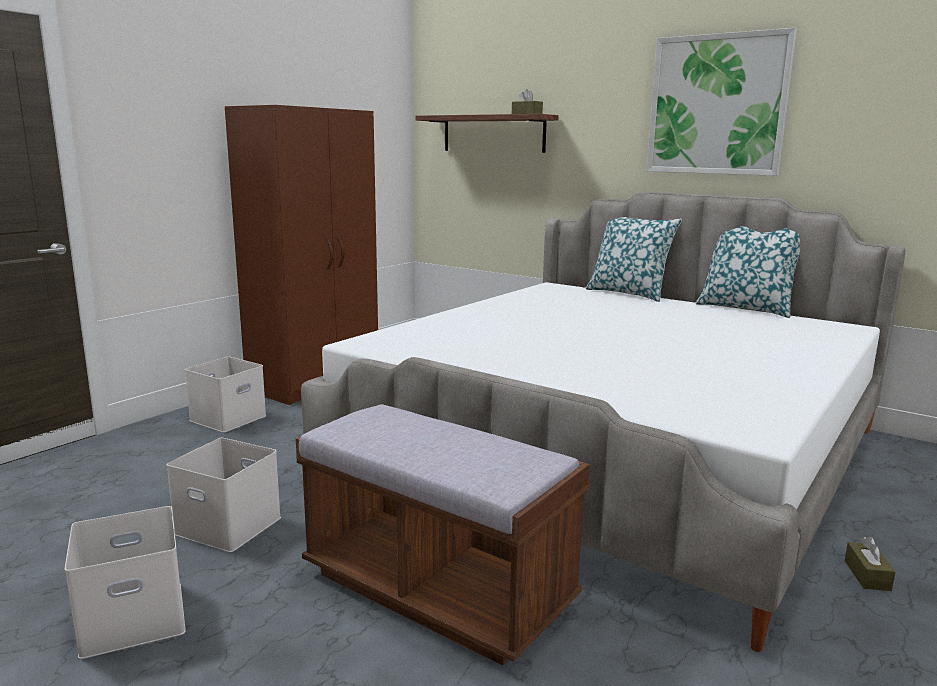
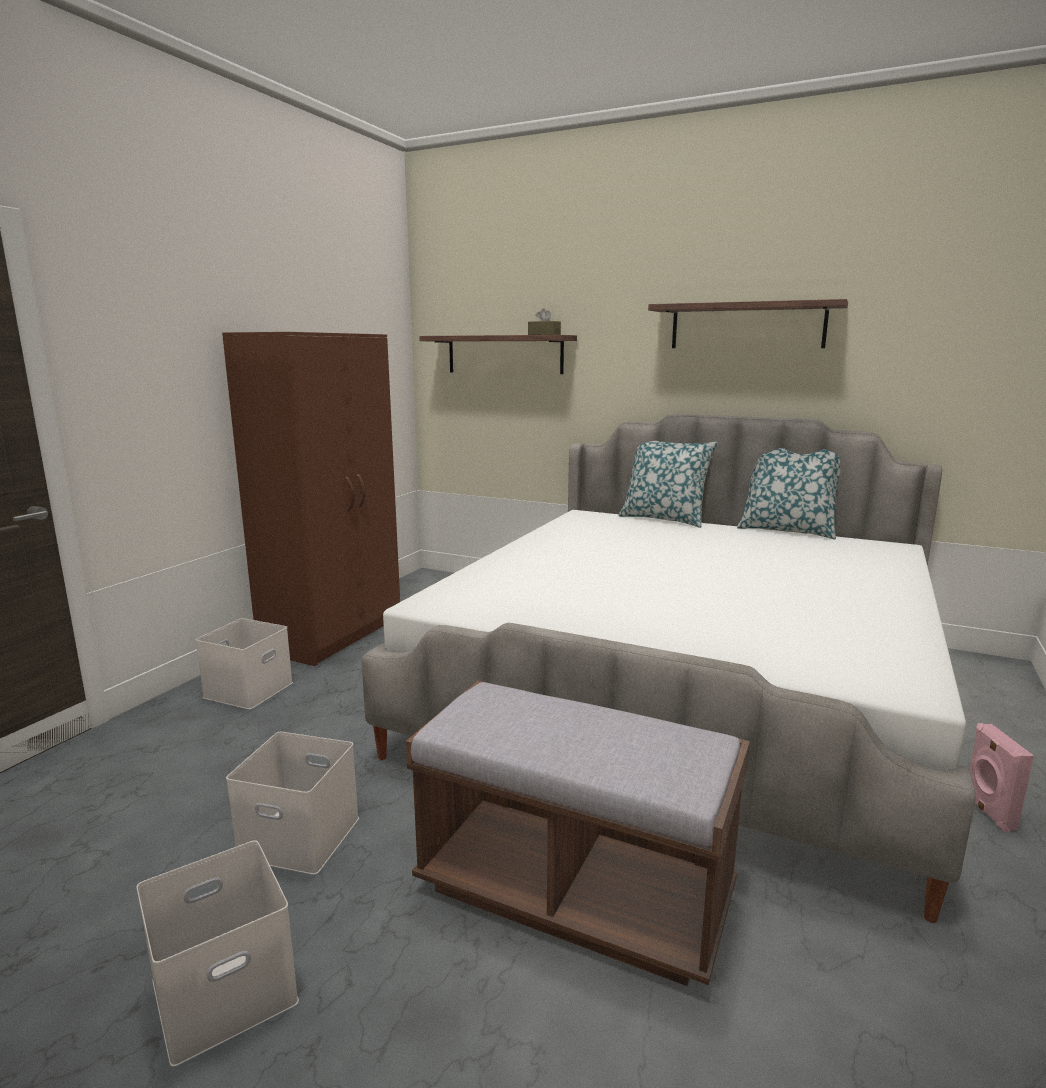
camera: 10 degrees left, 0 degrees up
(717, 105) = (747, 326): picture -> shelf
(867, 575) = (987, 812): brown tissue box -> pink speaker

